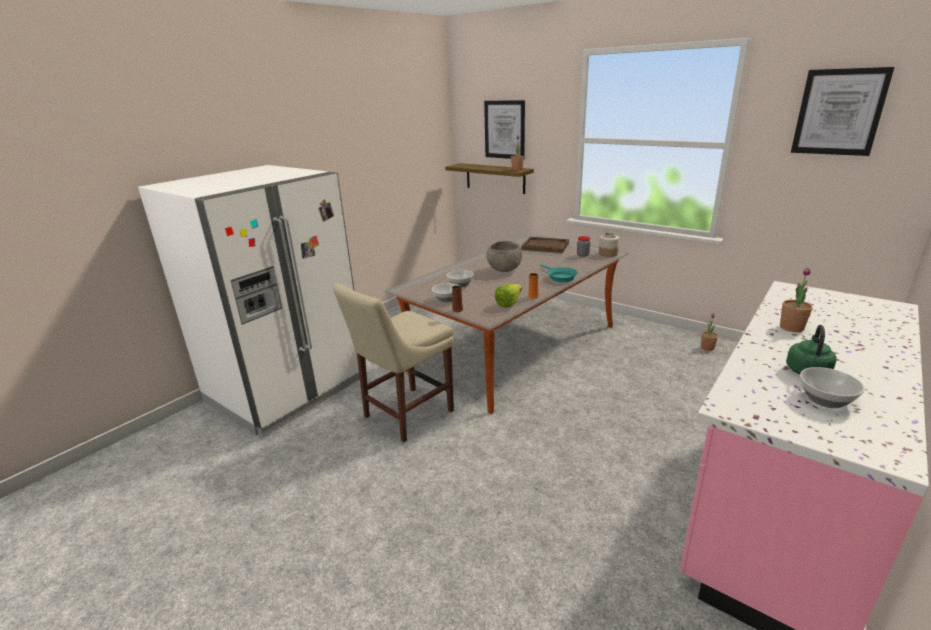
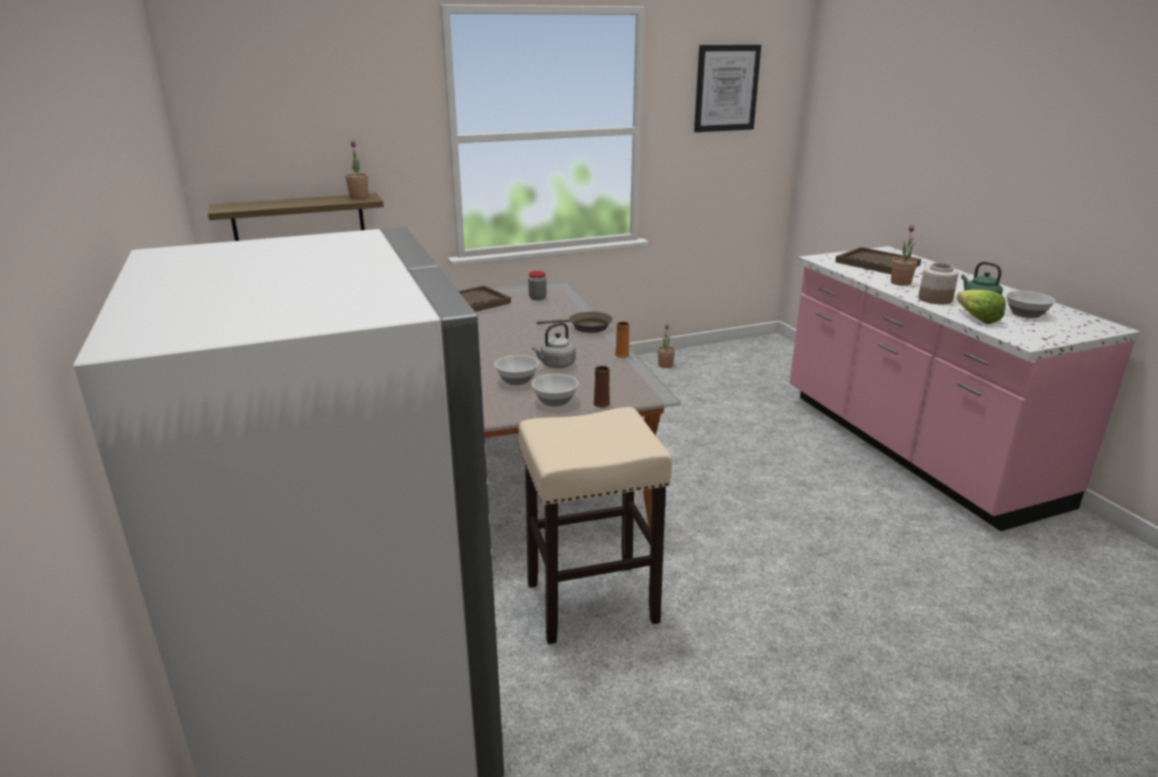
camera: 60 degrees left, 0 degrees up
(404, 415) = (590, 603): beige chair -> beige stool
(492, 286) = (556, 365): none -> grey kettle
(504, 129) = (309, 133): picture -> none
(504, 270) = (510, 344): grey bowl -> none
(511, 303) = (623, 370): lettuce -> lettuce (975, 317)
(559, 277) = (586, 327): turquoise frying pan -> brown frying pan
(608, 254) = (555, 288): jar -> jar (934, 299)
(832, 309) = (877, 263): none -> brown tray

